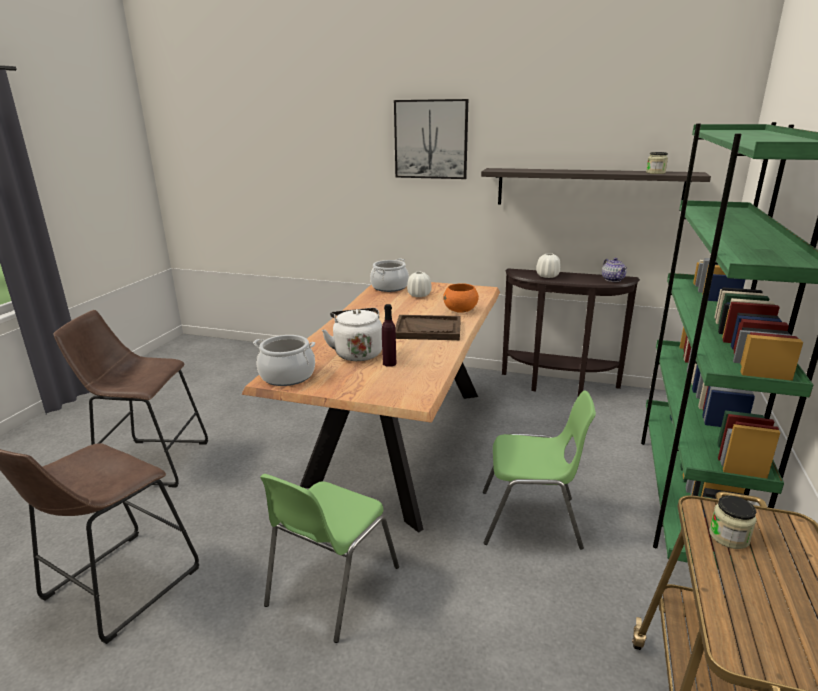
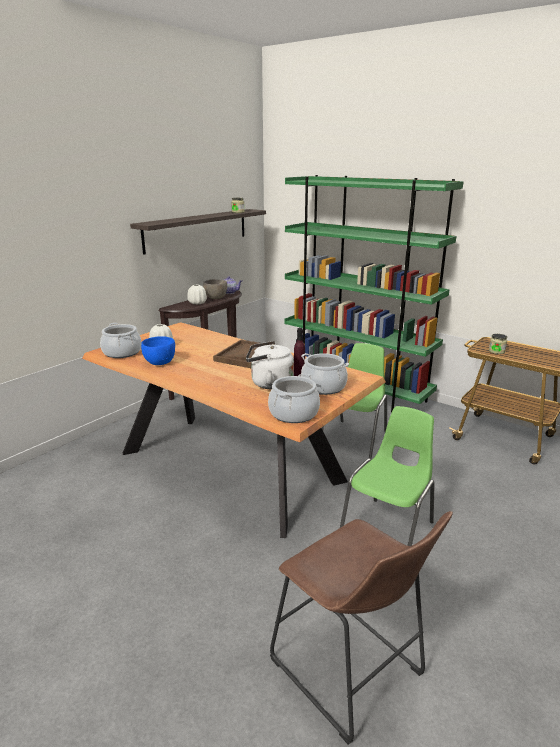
camera: 70 degrees left, 0 degrees up
(149, 462) = (123, 652): brown stool -> none
(330, 586) = (388, 531): green chair -> green chair turned 105 degrees counterclockwise
(366, 380) = (323, 387): none -> cooking pot
(376, 303) = (159, 363): none -> blue bowl
(431, 139) = (79, 201): picture -> none
(460, 310) = (218, 340): orange bowl -> none
(579, 279) = (215, 298): none -> grey bowl

